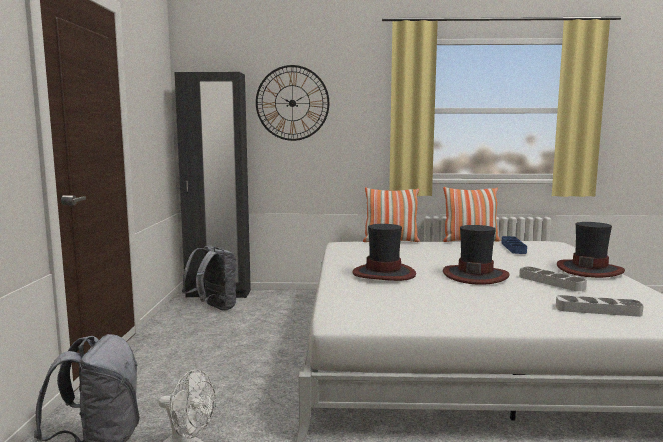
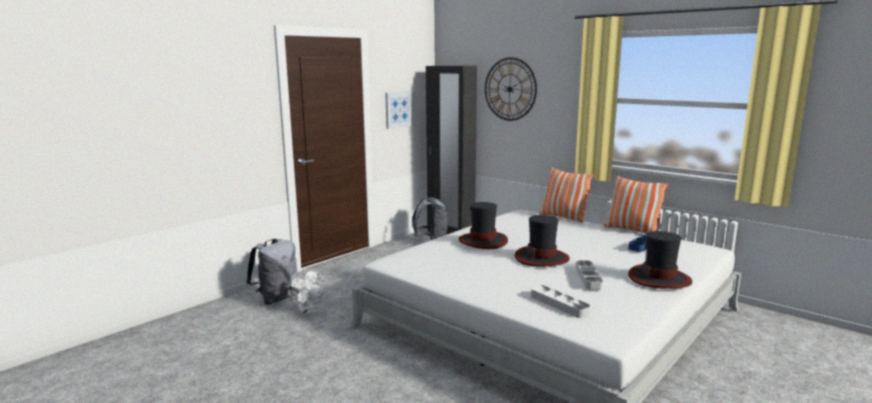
camera: 40 degrees right, 5 degrees up
(149, 128) = (398, 109): none -> picture

